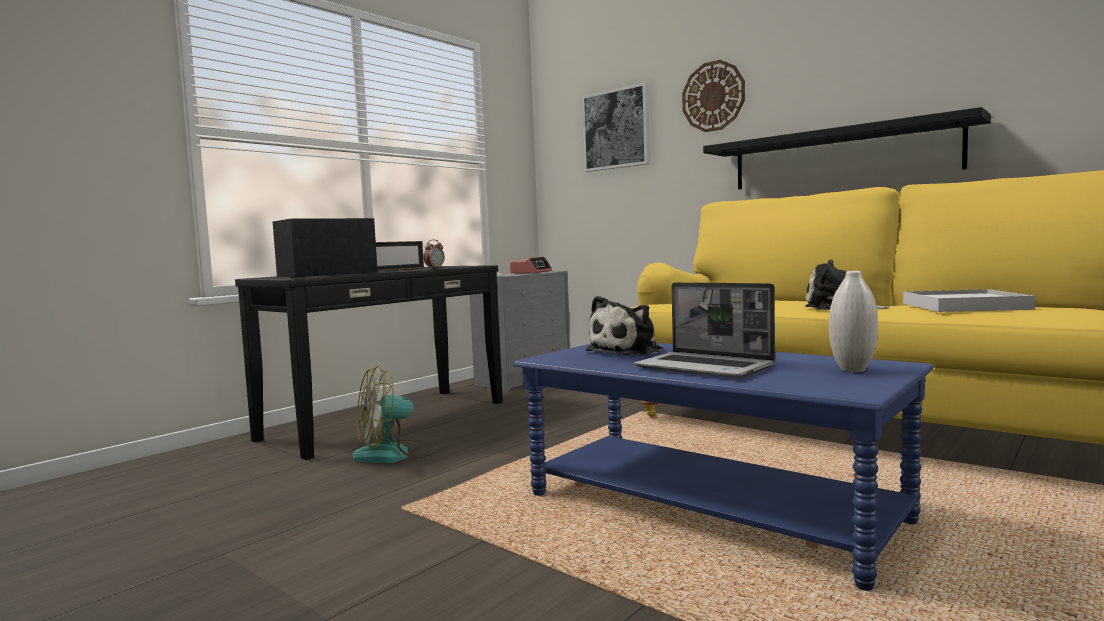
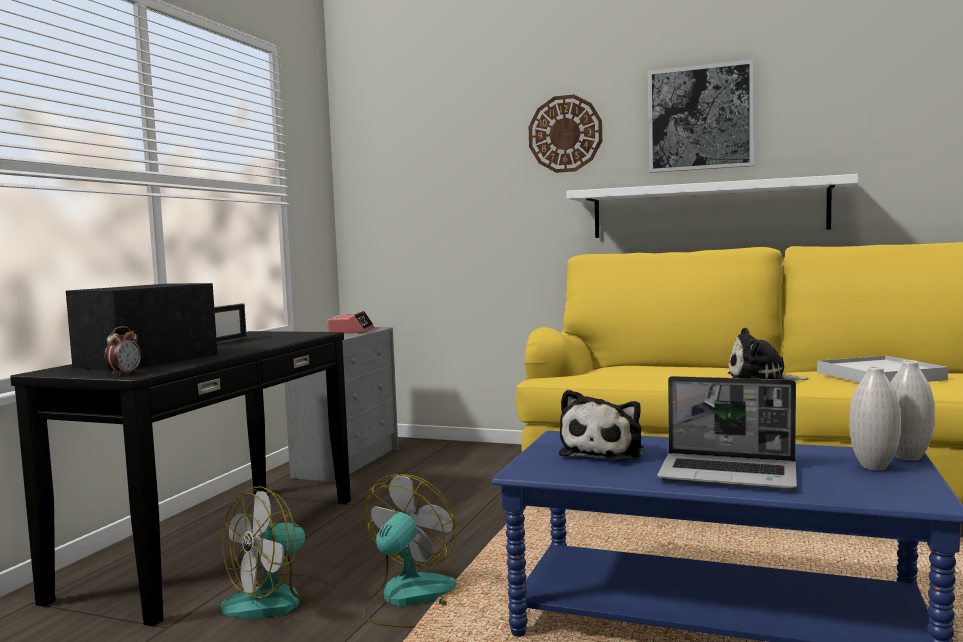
camera: 20 degrees left, 0 degrees up
(434, 268) = (280, 343): alarm clock -> alarm clock (124, 374)
(482, 464) = (409, 600): none -> fan
(616, 129) = (445, 160): picture -> picture (700, 118)
(840, 157) = (707, 210): black shelf -> white shelf
(903, 366) = (908, 457): none -> white vase

